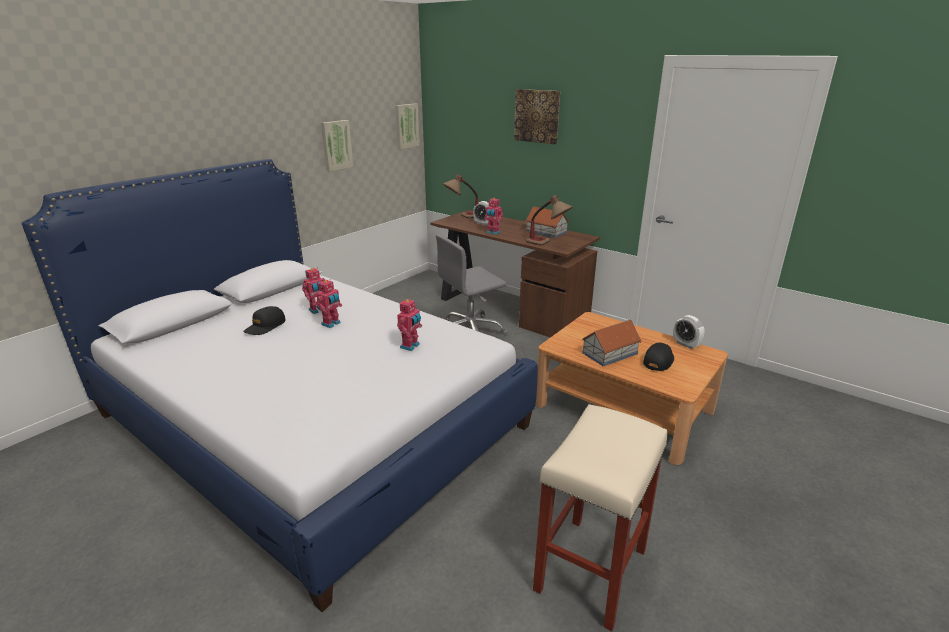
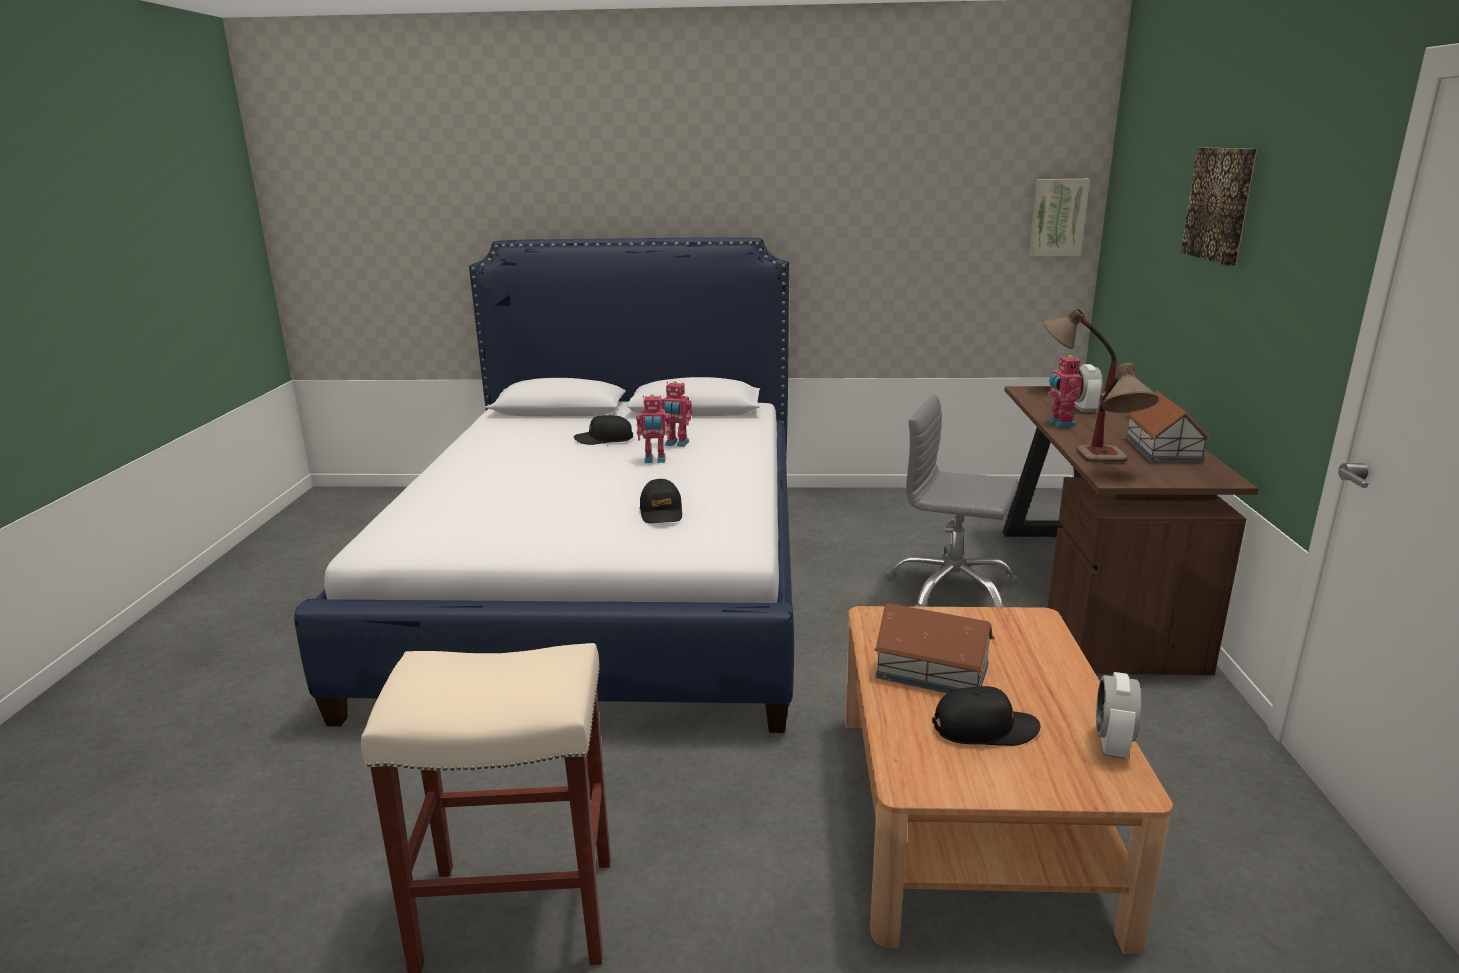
camera: 55 degrees right, 5 degrees down
(336, 145) = (894, 234): picture -> none
(411, 346) = (661, 512): toy robot -> black cap

